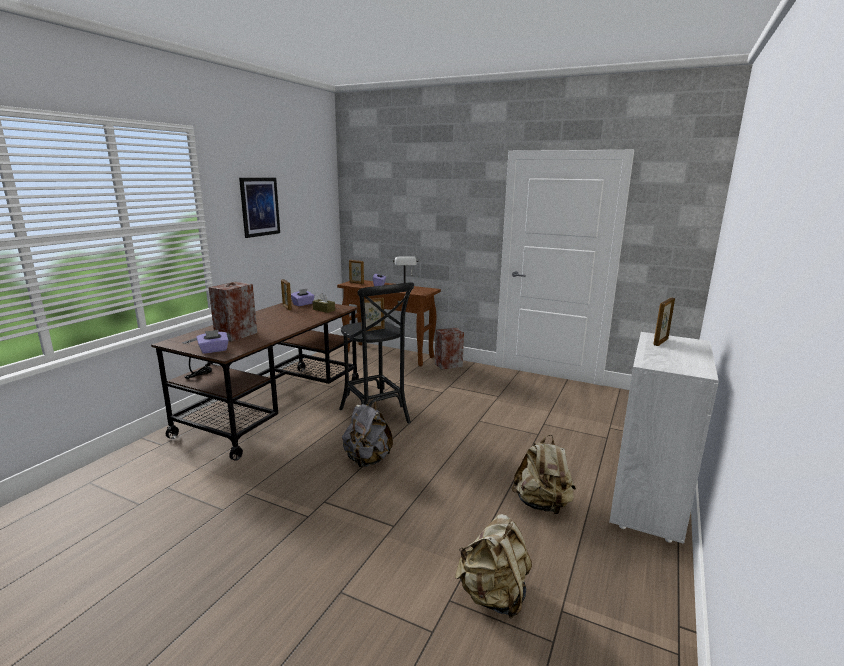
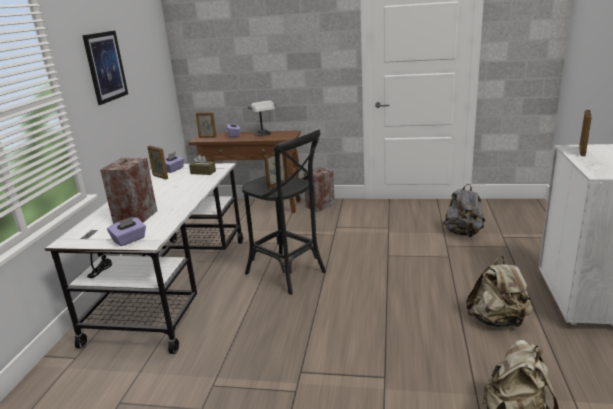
camera: 15 degrees left, 5 degrees up
(274, 407) = (174, 286): brown desk -> white desk
(367, 460) = (312, 319): grey backpack -> grey backpack (463, 233)

